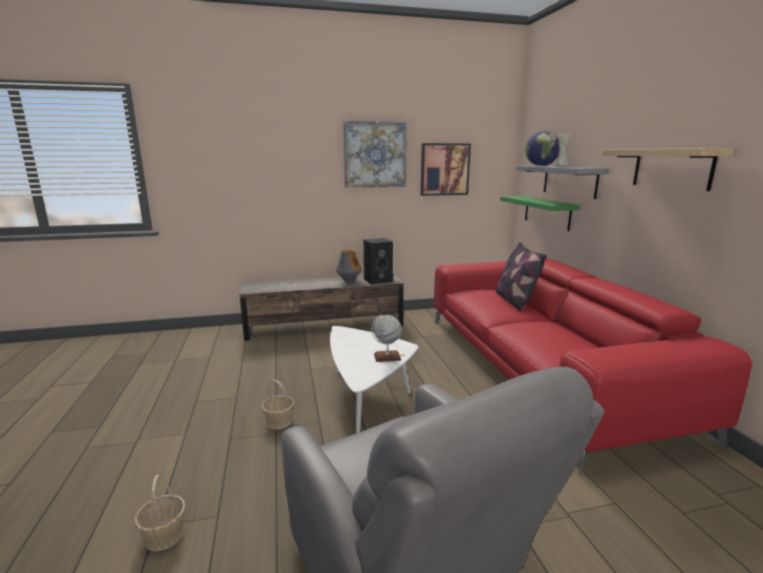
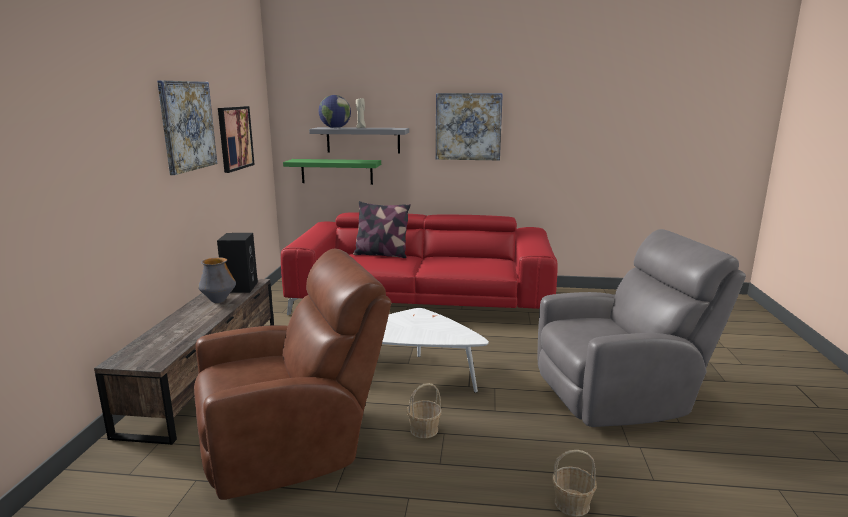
camera: 70 degrees left, 0 degrees up
(248, 374) = (293, 445): none -> brown armchair
(387, 357) = (434, 322): globe -> none
(671, 168) = (468, 126): shelf -> picture

